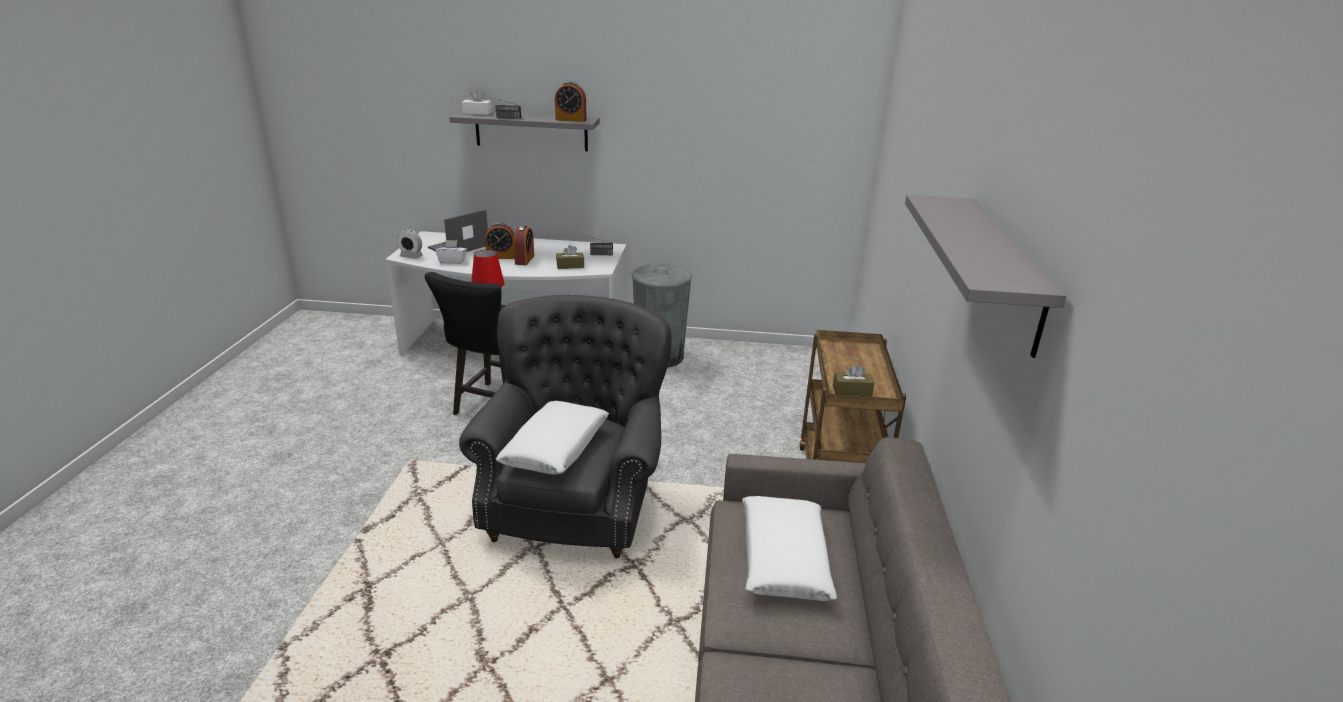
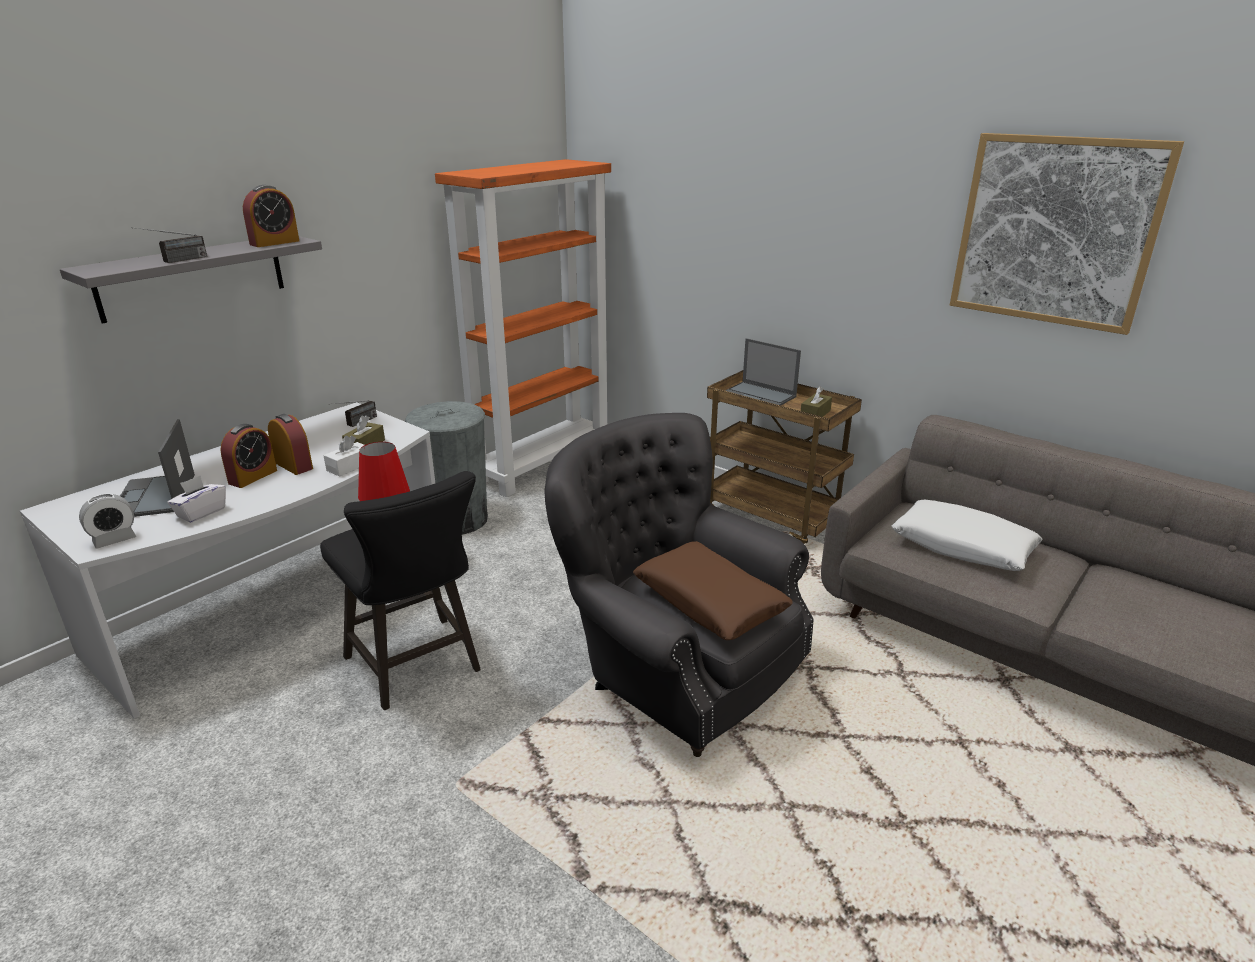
camera: 55 degrees left, 0 degrees up
(477, 113) = (104, 265): white tissue box -> white tissue box (349, 466)
(556, 448) = (710, 601): white pillow -> brown pillow
(774, 356) = (543, 464): none -> orange bookcase
(850, 358) = (758, 396): none -> laptop
(1004, 272) = (1055, 231): grey shelf -> picture

